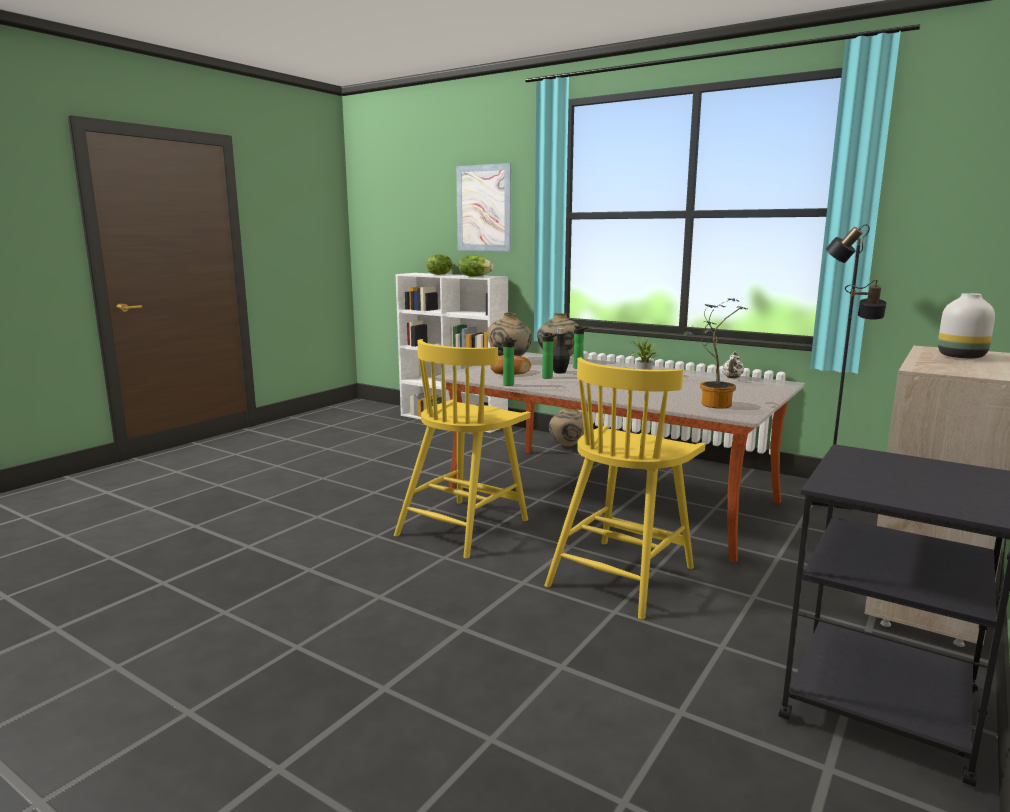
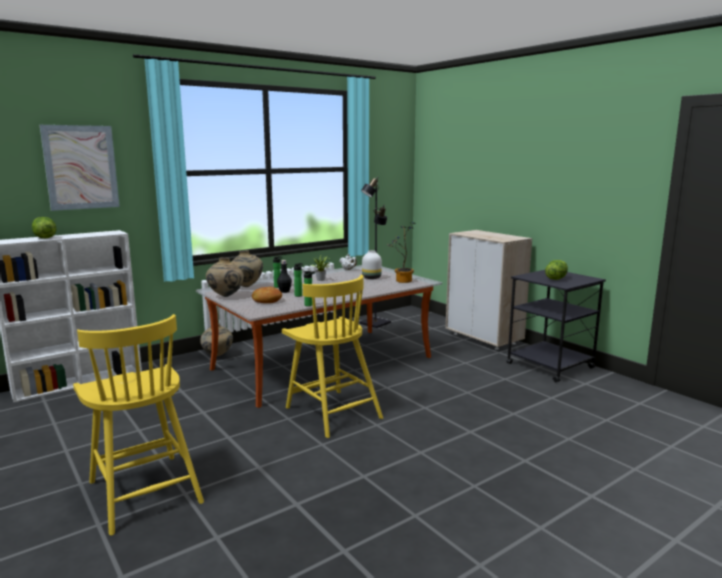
camera: 70 degrees left, 0 degrees up
(475, 276) = (97, 234): lettuce -> lettuce (556, 278)
(622, 574) = (429, 382): yellow chair -> yellow chair (144, 490)
(960, 356) = (479, 234): white vase -> white vase (371, 278)

